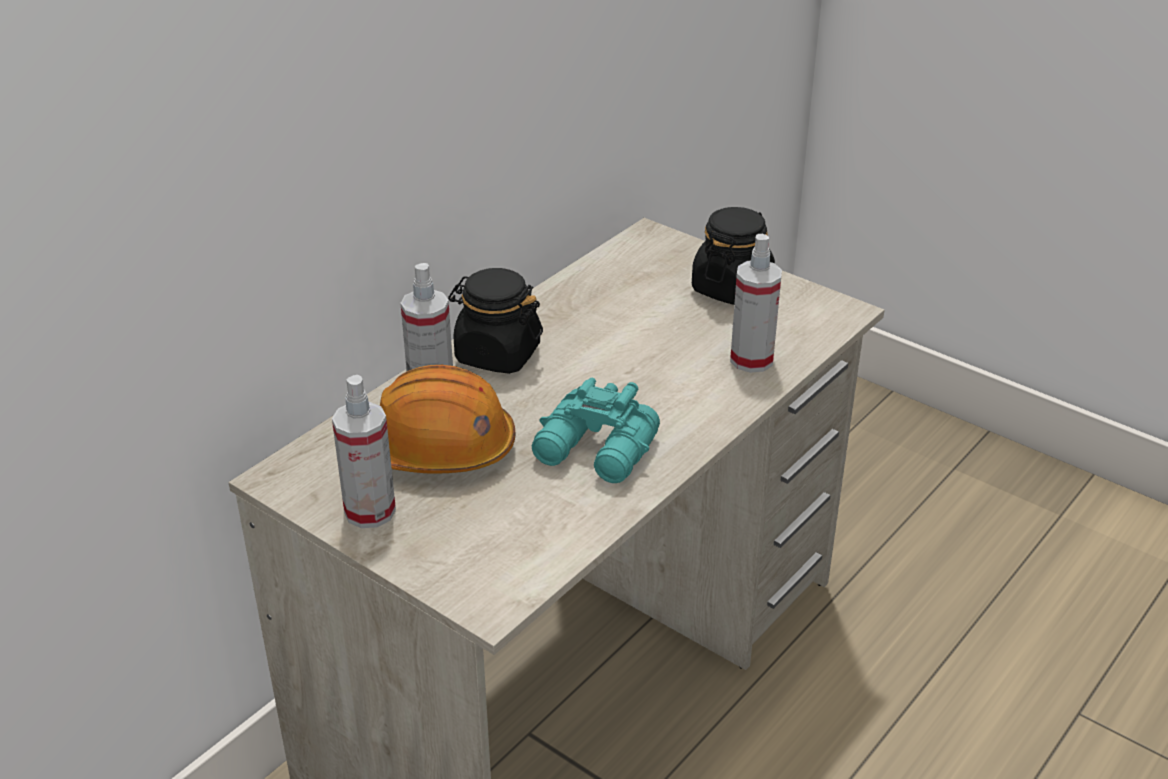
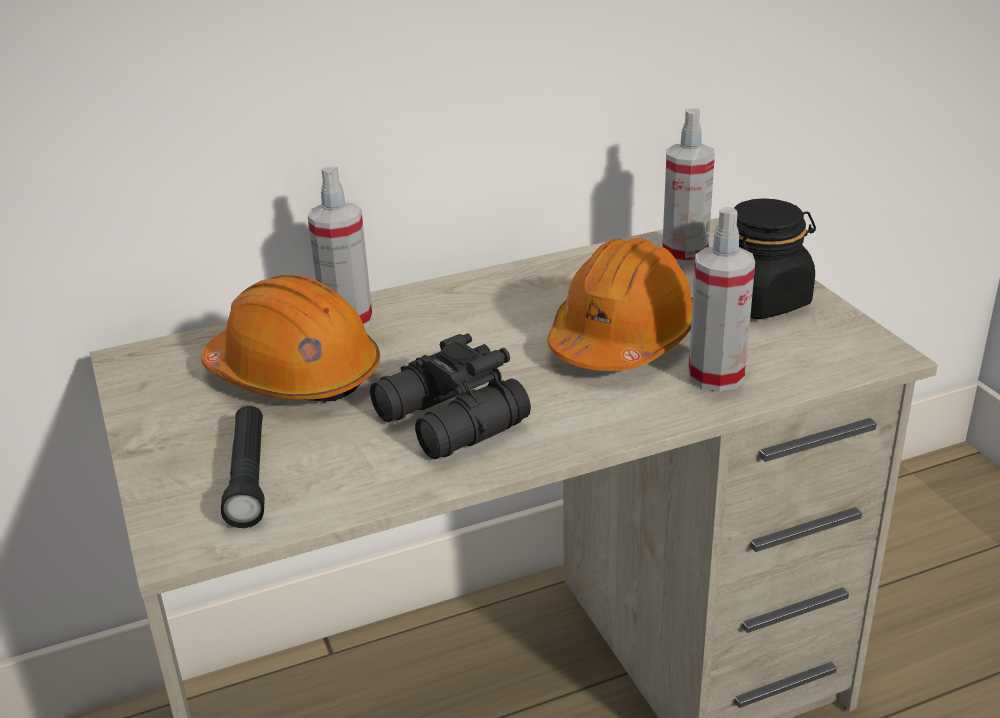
camera: 30 degrees right, 5 degrees down
(370, 511) = (173, 413): spray bottle -> spray bottle (684, 254)
(489, 541) = (248, 477): none -> black flashlight
(497, 354) = (444, 305): black jar -> none
(597, 452) = (449, 422): turquoise binoculars -> black binoculars
(662, 347) = (622, 339): none -> orange hard hat

